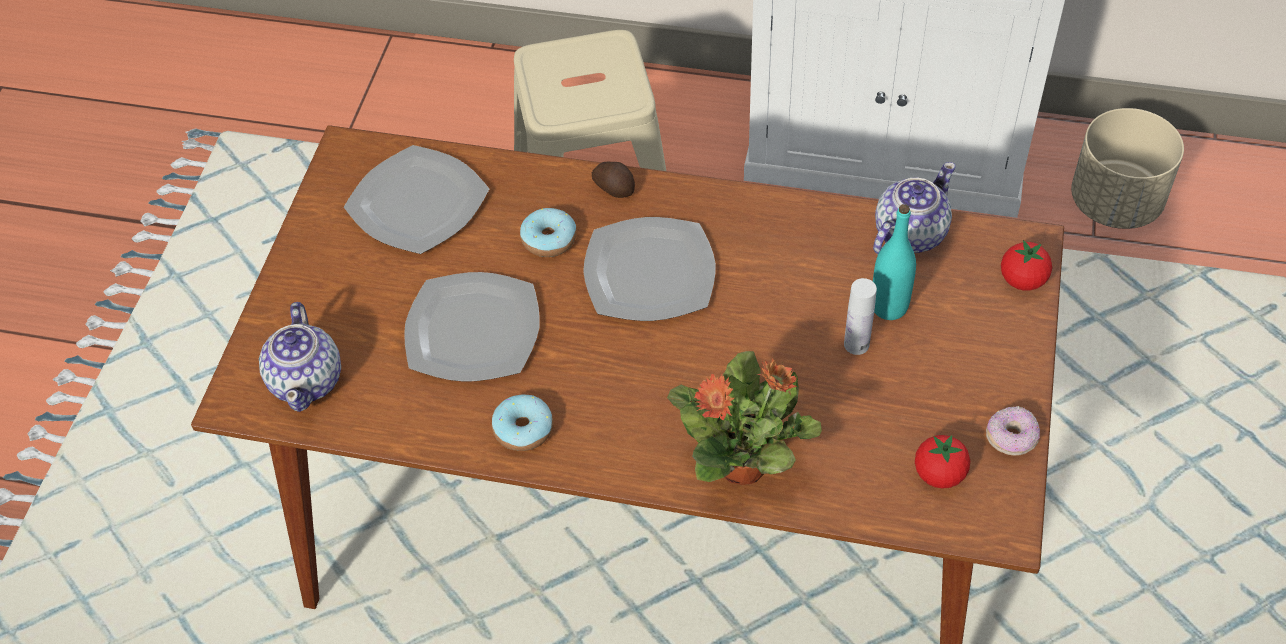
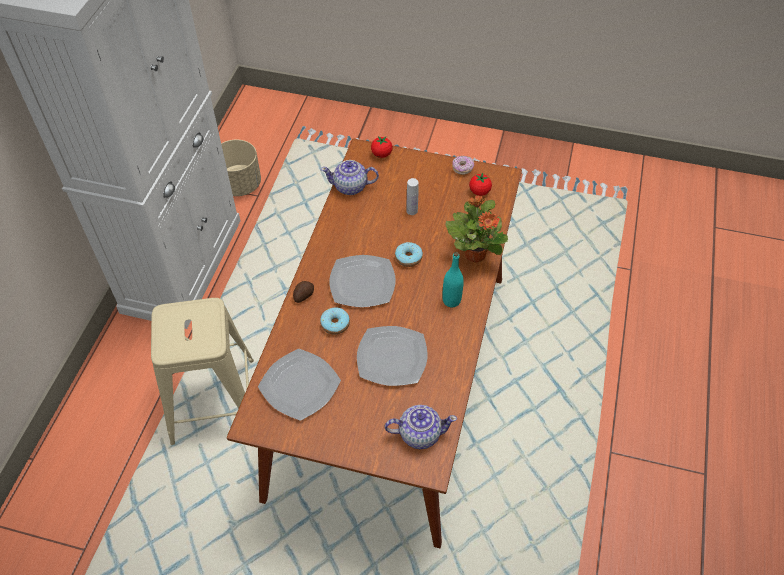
camera: 90 degrees left, 0 degrees up
(523, 429) = (453, 335): donut -> donut (408, 258)
(889, 306) = (392, 198): turquoise bottle -> turquoise bottle (451, 300)
(909, 234) = (351, 187): teapot -> teapot turned 45 degrees counterclockwise

